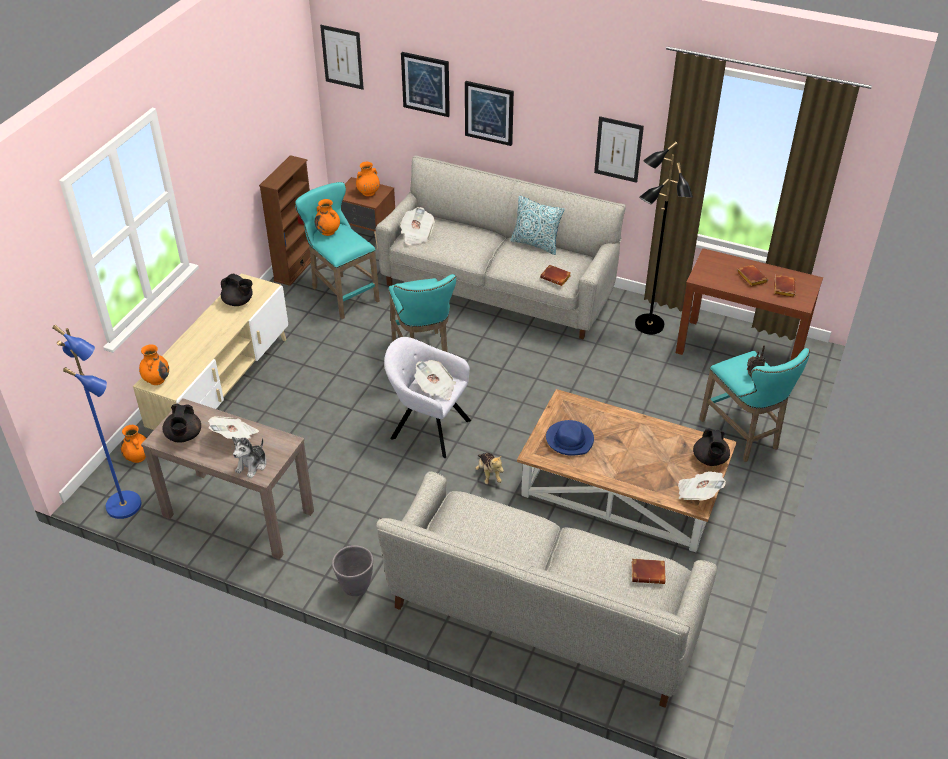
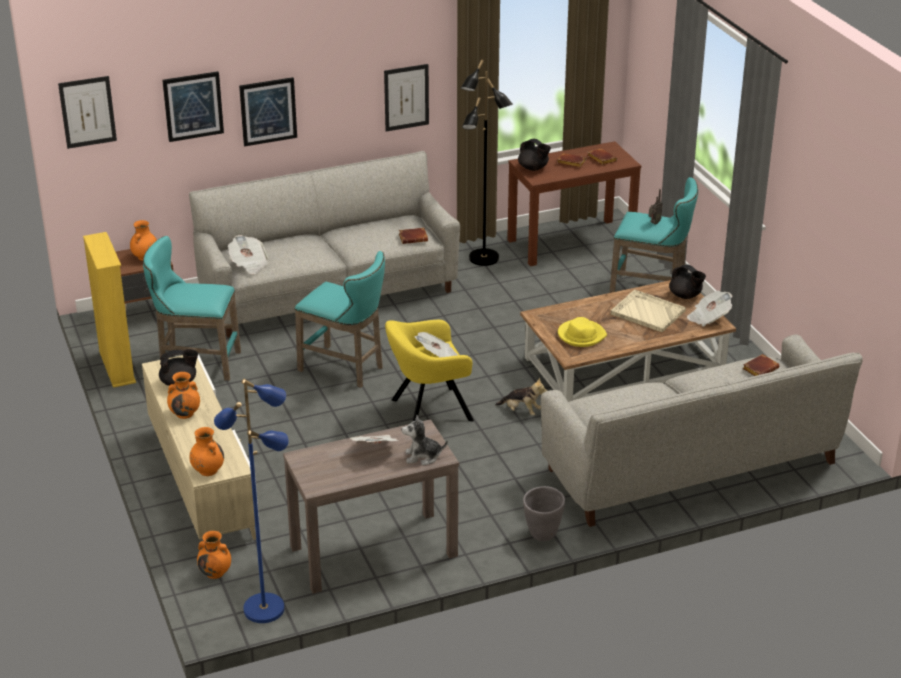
camera: 45 degrees left, 10 degrees down
(184, 436) = (333, 473): black teapot -> black teapot (533, 168)
(252, 465) = (422, 456): plush toy -> plush toy turned 105 degrees clockwise
(296, 267) = (117, 367): brown bookcase -> yellow bookcase
(328, 232) = (178, 292): orange vase -> orange vase (185, 413)
(427, 428) = (428, 410): grey armchair -> yellow armchair
(536, 244) = (357, 225): pillow -> none
(570, 440) = (581, 335): blue hat -> yellow hat
(654, 454) = (647, 312): none -> beige tray

